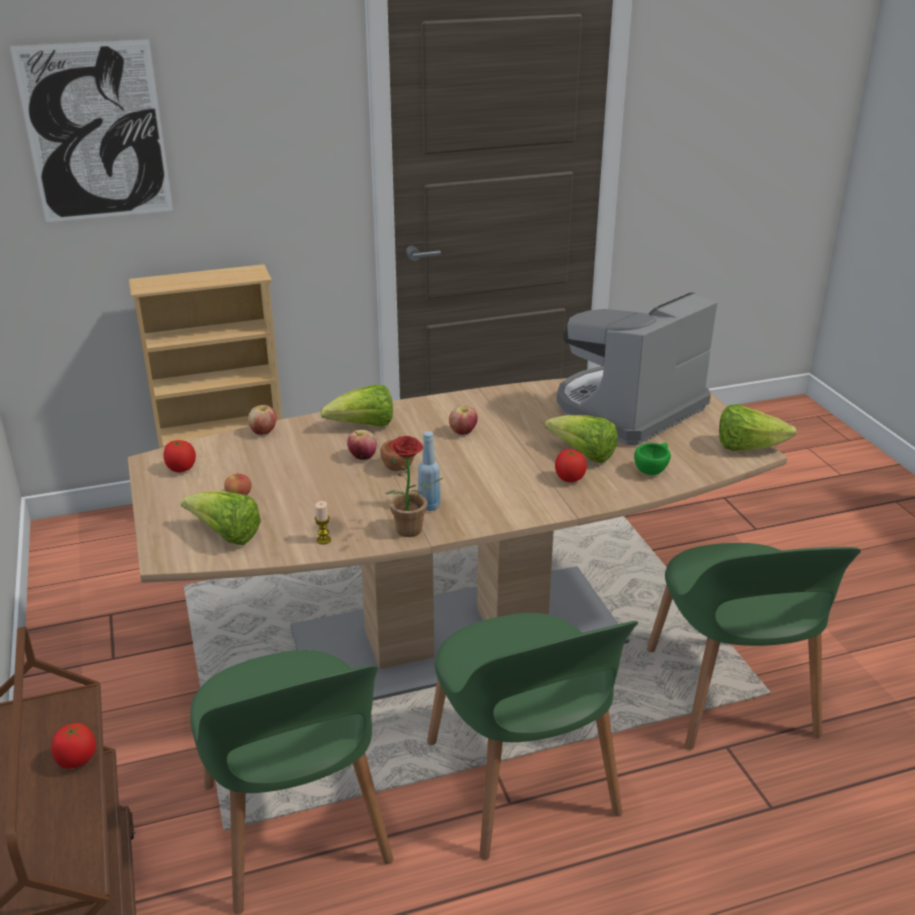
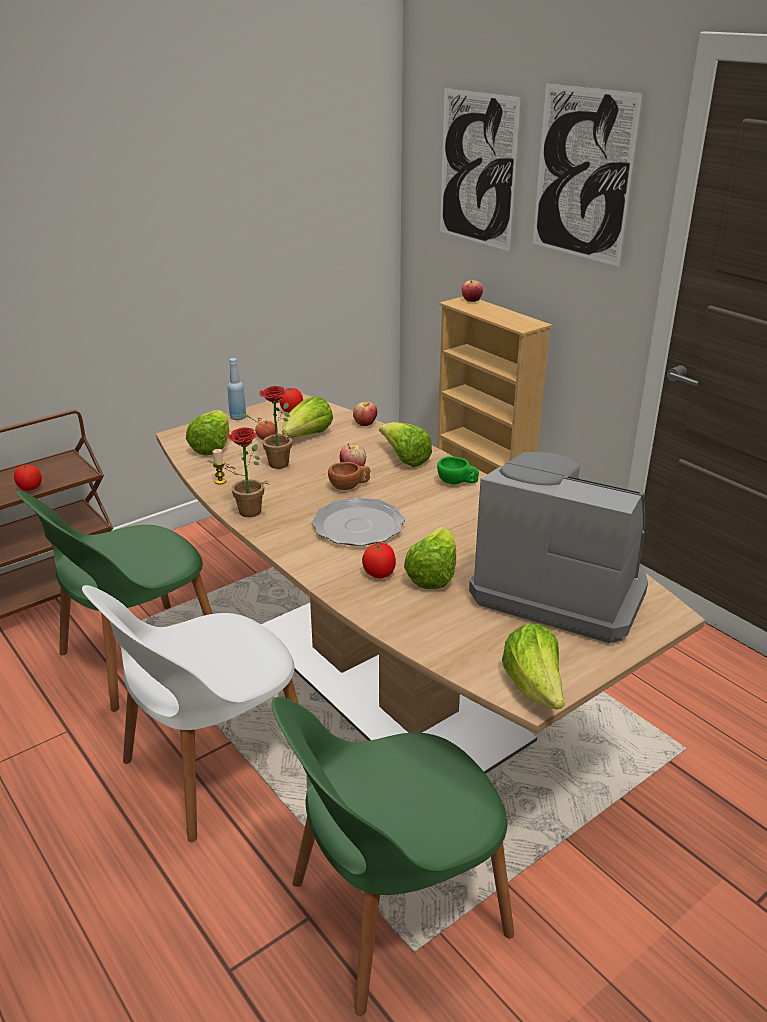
camera: 70 degrees right, 0 degrees up
(258, 104) = (583, 175): none -> picture
(261, 470) = (307, 437): none -> lettuce
(311, 500) = (274, 465): none -> potted plant
(429, 506) = (291, 513): blue bottle -> blue bottle (238, 417)
(463, 432) = (429, 504): apple -> apple (471, 301)
(480, 474) = (359, 526): none -> plate
(522, 782) = (213, 766): green chair -> white chair
(653, 469) = (432, 622): green cup -> green cup (457, 482)

